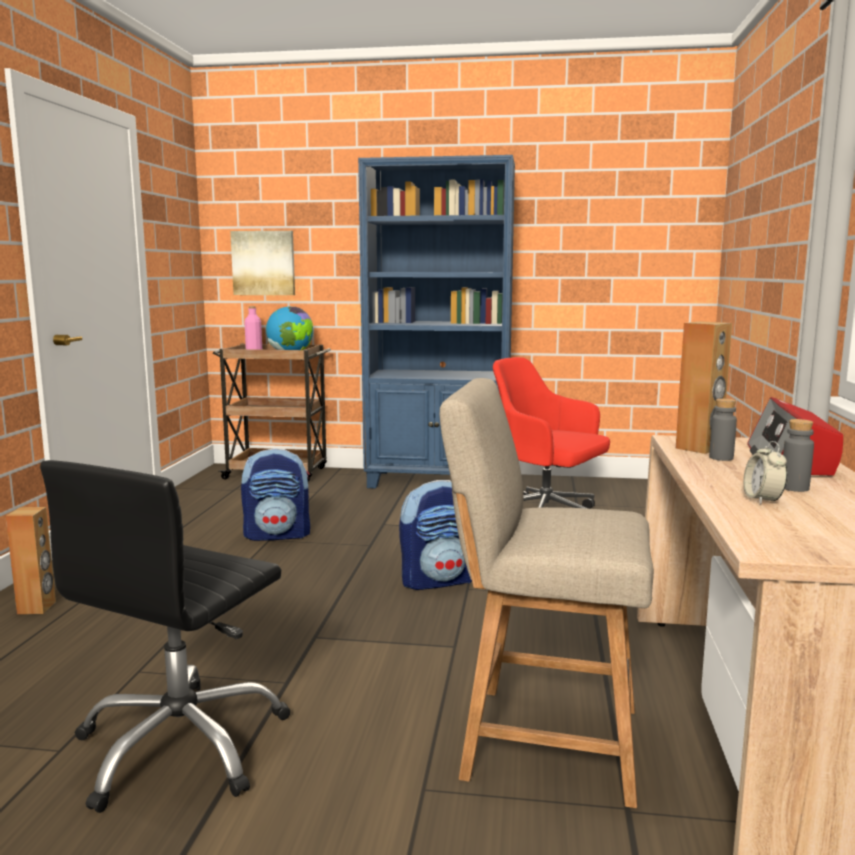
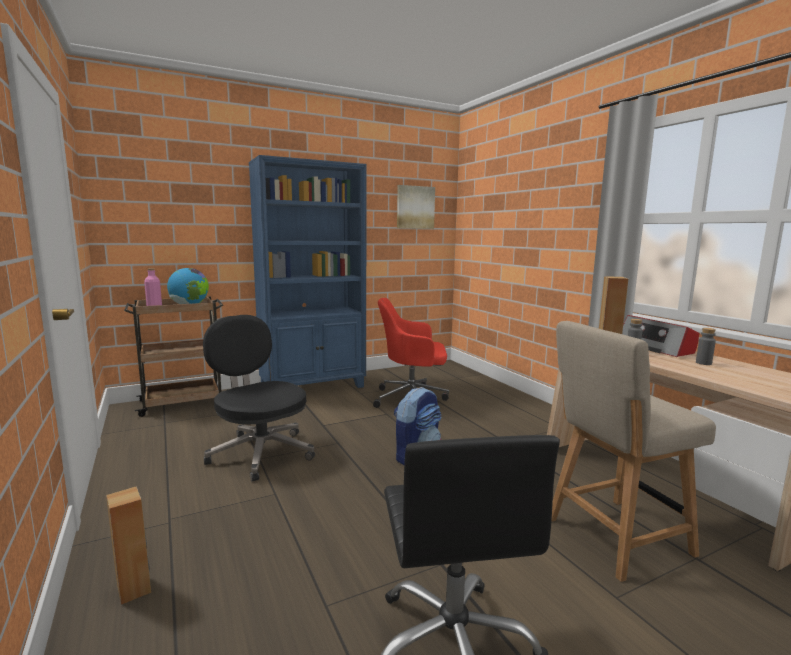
camera: 35 degrees left, 0 degrees up
(263, 263) = (152, 232): picture -> picture (415, 207)
(278, 535) = (260, 452): backpack -> black office chair
(762, 500) = (716, 372): alarm clock -> none

